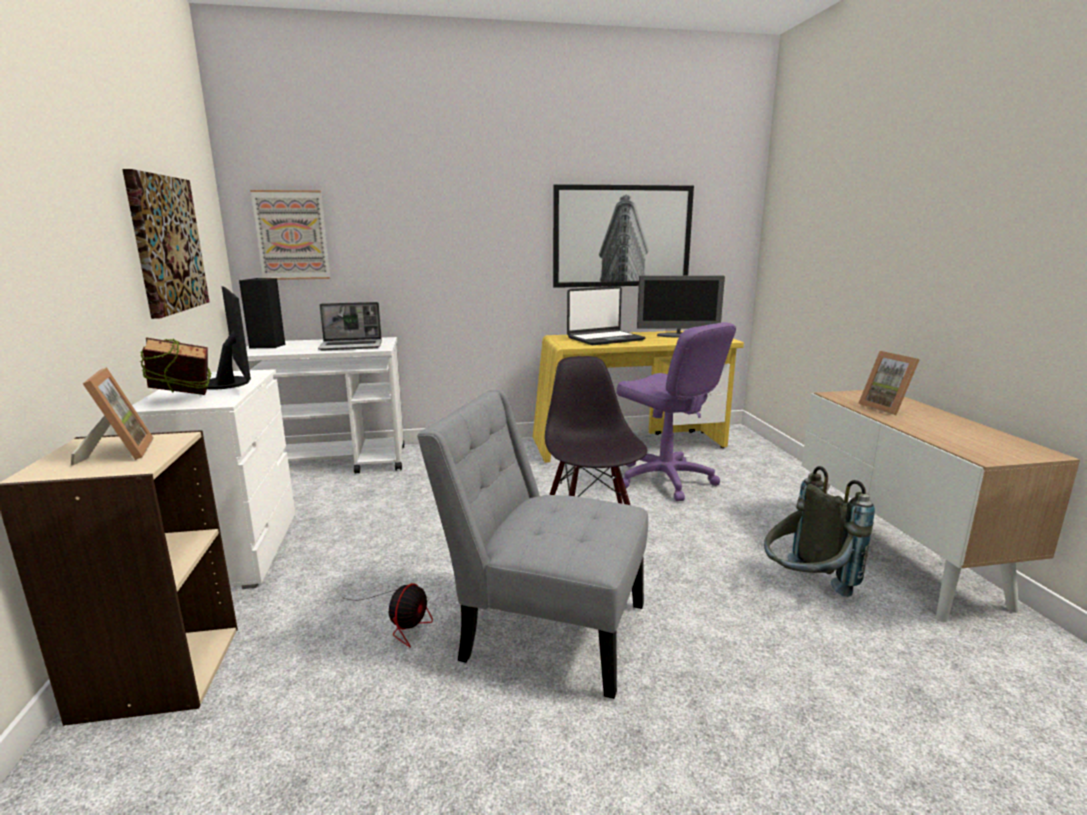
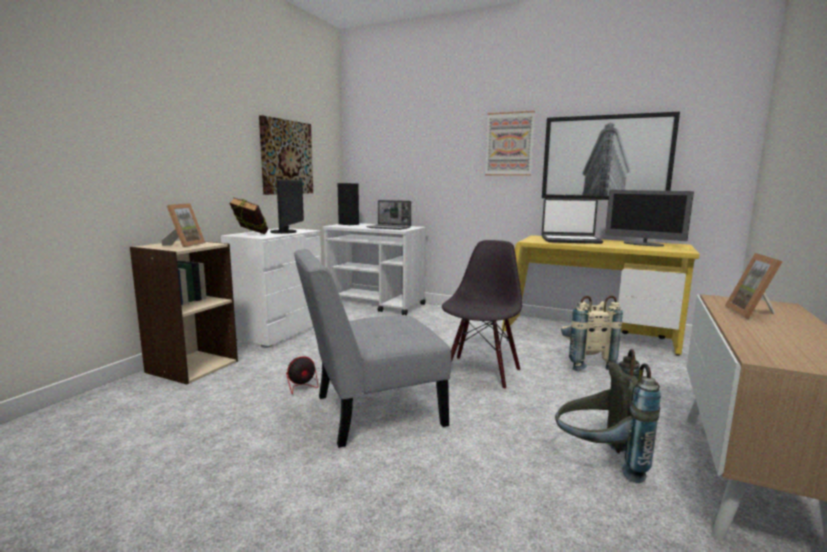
camera: 35 degrees right, 5 degrees down
(292, 235) = (375, 158): picture -> picture (509, 144)
(545, 628) = (371, 412): grey chair -> grey chair turned 75 degrees counterclockwise
(665, 480) = (584, 362): purple office chair -> beige backpack

